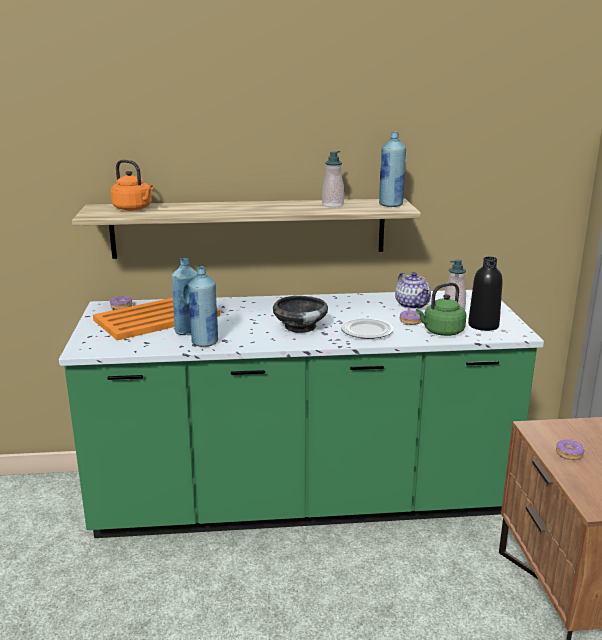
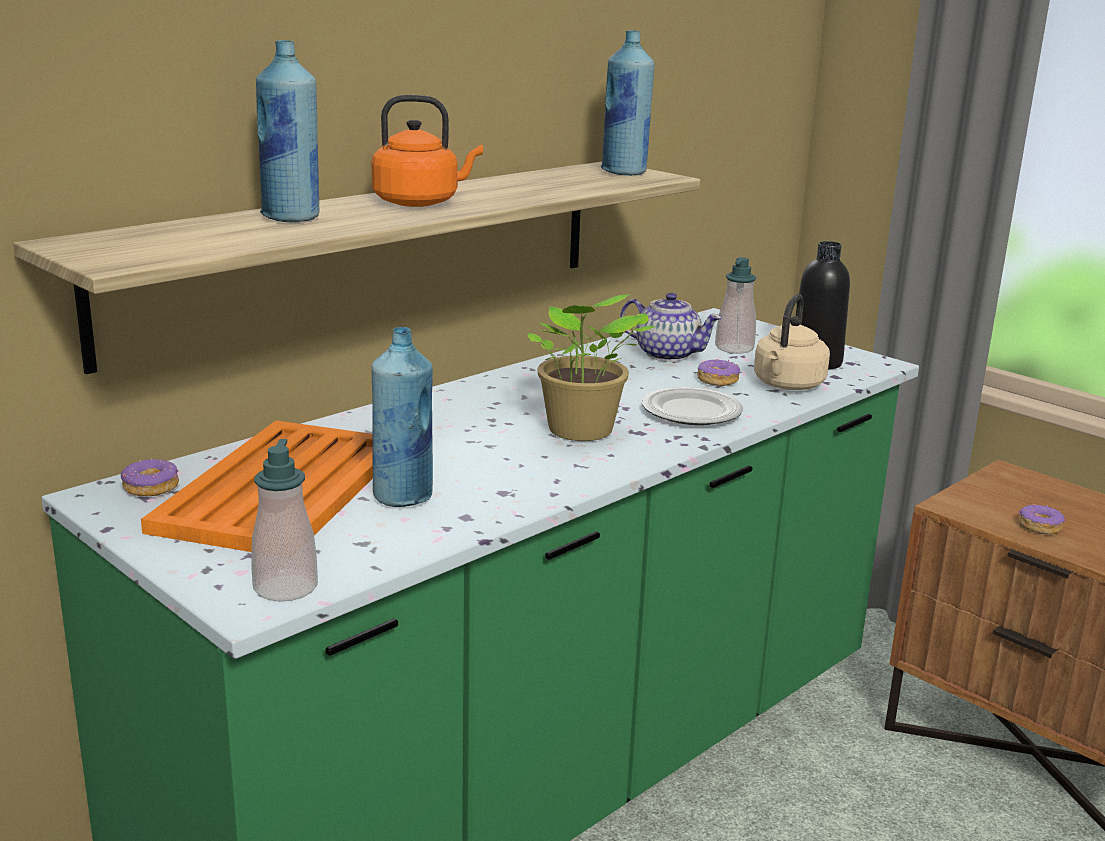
camera: 40 degrees left, 0 degrees up
(134, 209) = (176, 235): orange kettle -> orange kettle (420, 202)
(205, 342) = (477, 507): blue bottle -> blue bottle (291, 217)
(300, 327) = (580, 432): black bowl -> potted plant
(332, 205) = (538, 182): soap dispenser -> soap dispenser (285, 587)
(441, 332) = (787, 385): green kettle -> beige kettle

